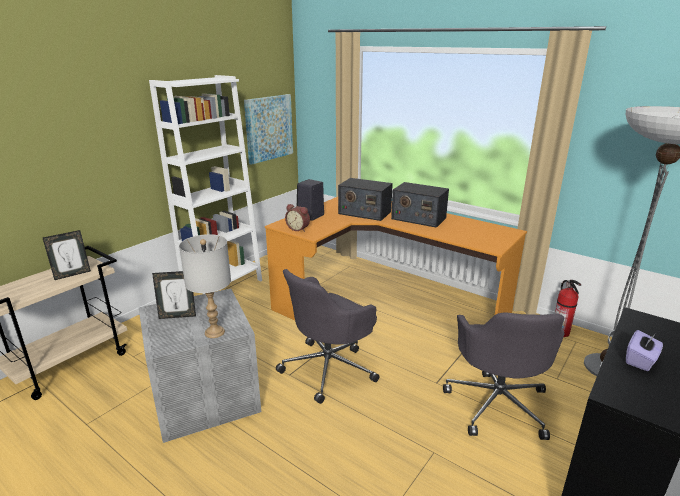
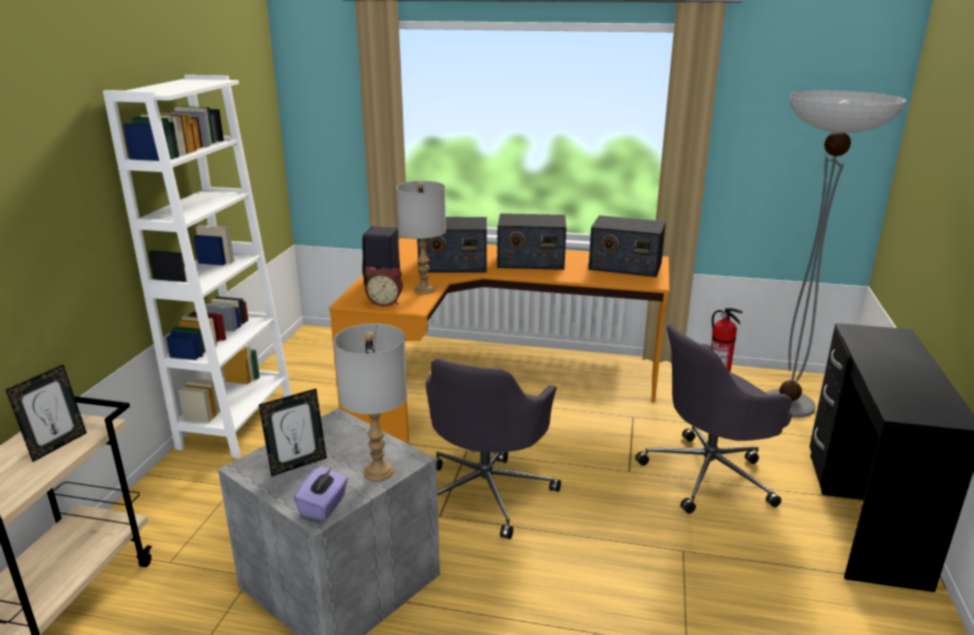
camera: 25 degrees left, 0 degrees up
(268, 128) = (253, 154): picture -> none
(330, 225) = (424, 290): none -> grey table lamp
(484, 232) = (624, 266): none -> radio
(497, 403) = (710, 474): grey office chair -> grey office chair turned 90 degrees clockwise
(640, 360) = (894, 373): purple tissue box -> purple tissue box (324, 506)

